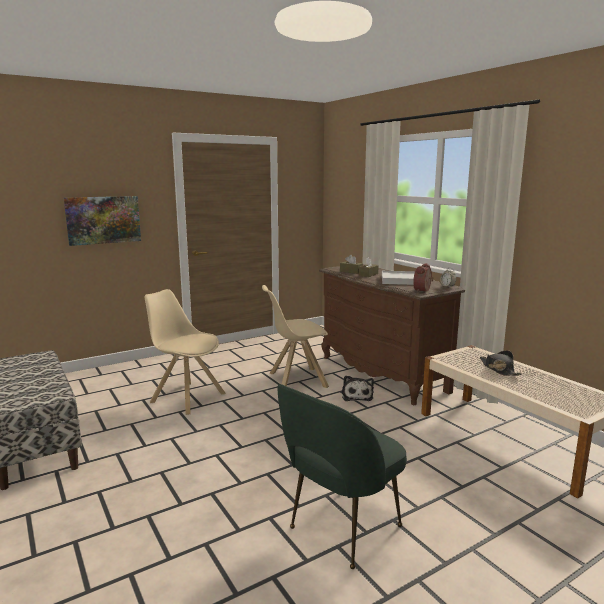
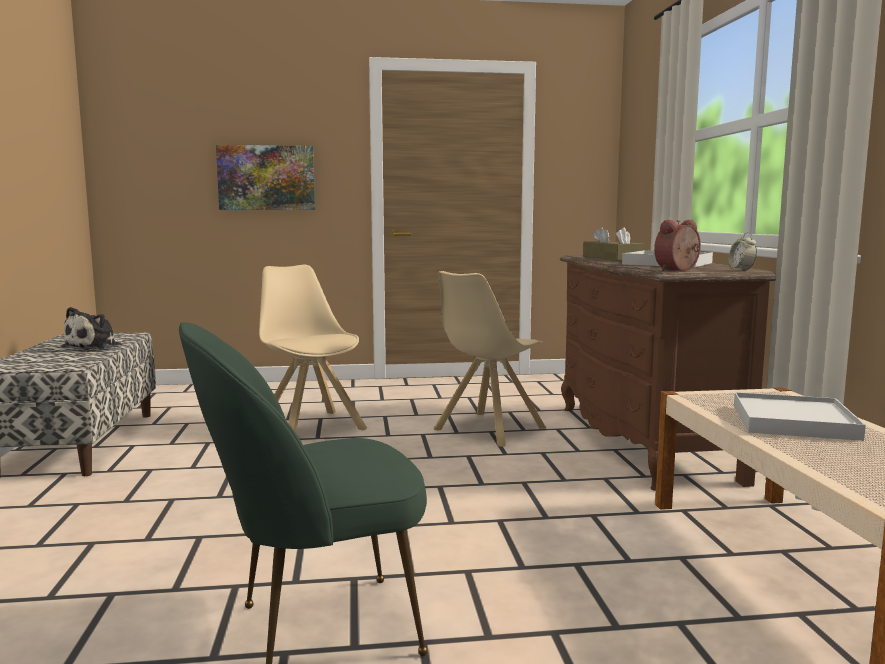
camera: 25 degrees right, 5 degrees down
(296, 380) = (487, 429): beige chair -> beige chair turned 60 degrees counterclockwise
(357, 396) = (564, 462): plush toy -> plush toy (96, 346)
(499, 369) = (793, 422): black hat -> white tray

